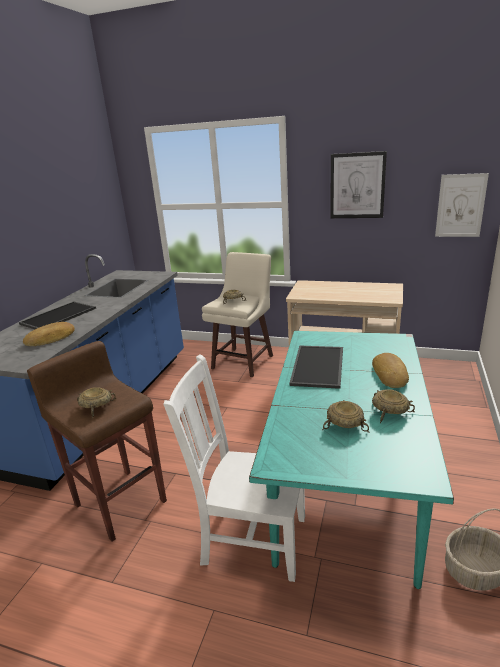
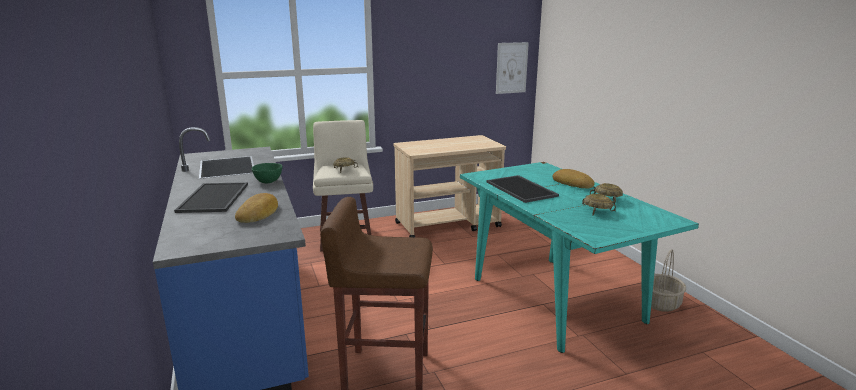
camera: 40 degrees left, 5 degrees down
(96, 408) = (396, 255): beige bowl -> none
(111, 308) = (269, 182): none -> green bowl
(250, 538) = (526, 345): white chair -> none
(357, 186) = (435, 51): picture -> none

